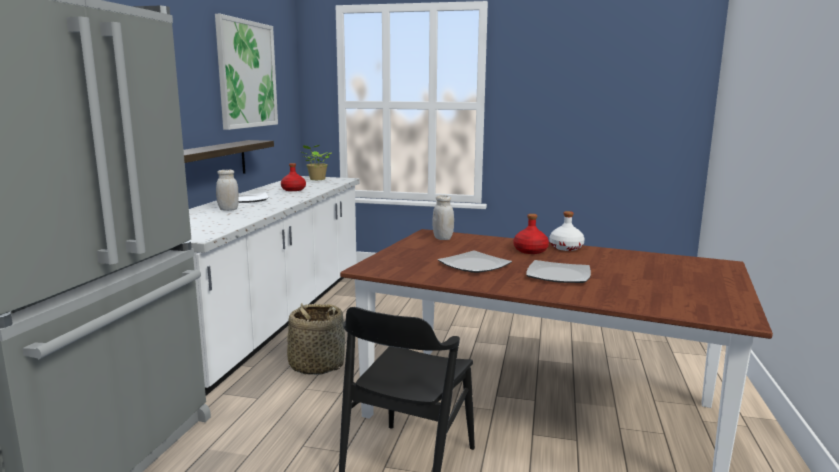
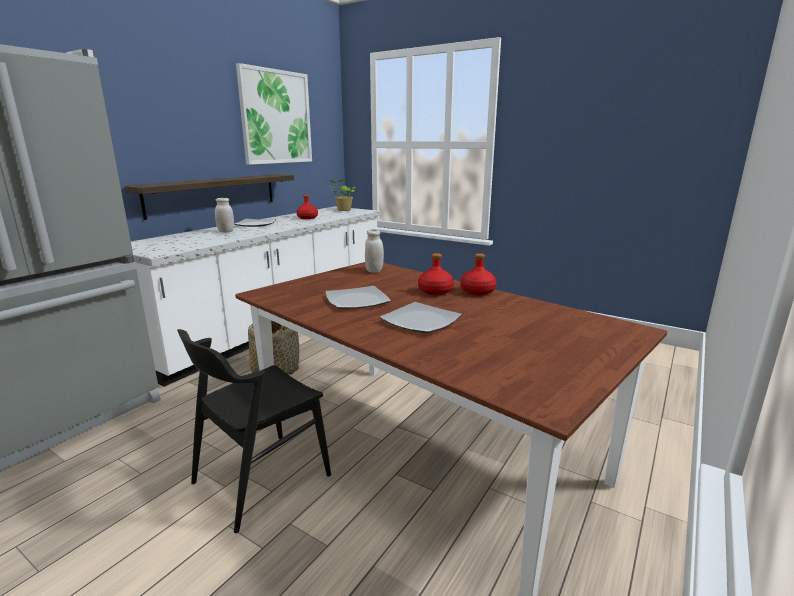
camera: 20 degrees right, 5 degrees up
(566, 248) = (477, 292): white bottle -> red bottle

